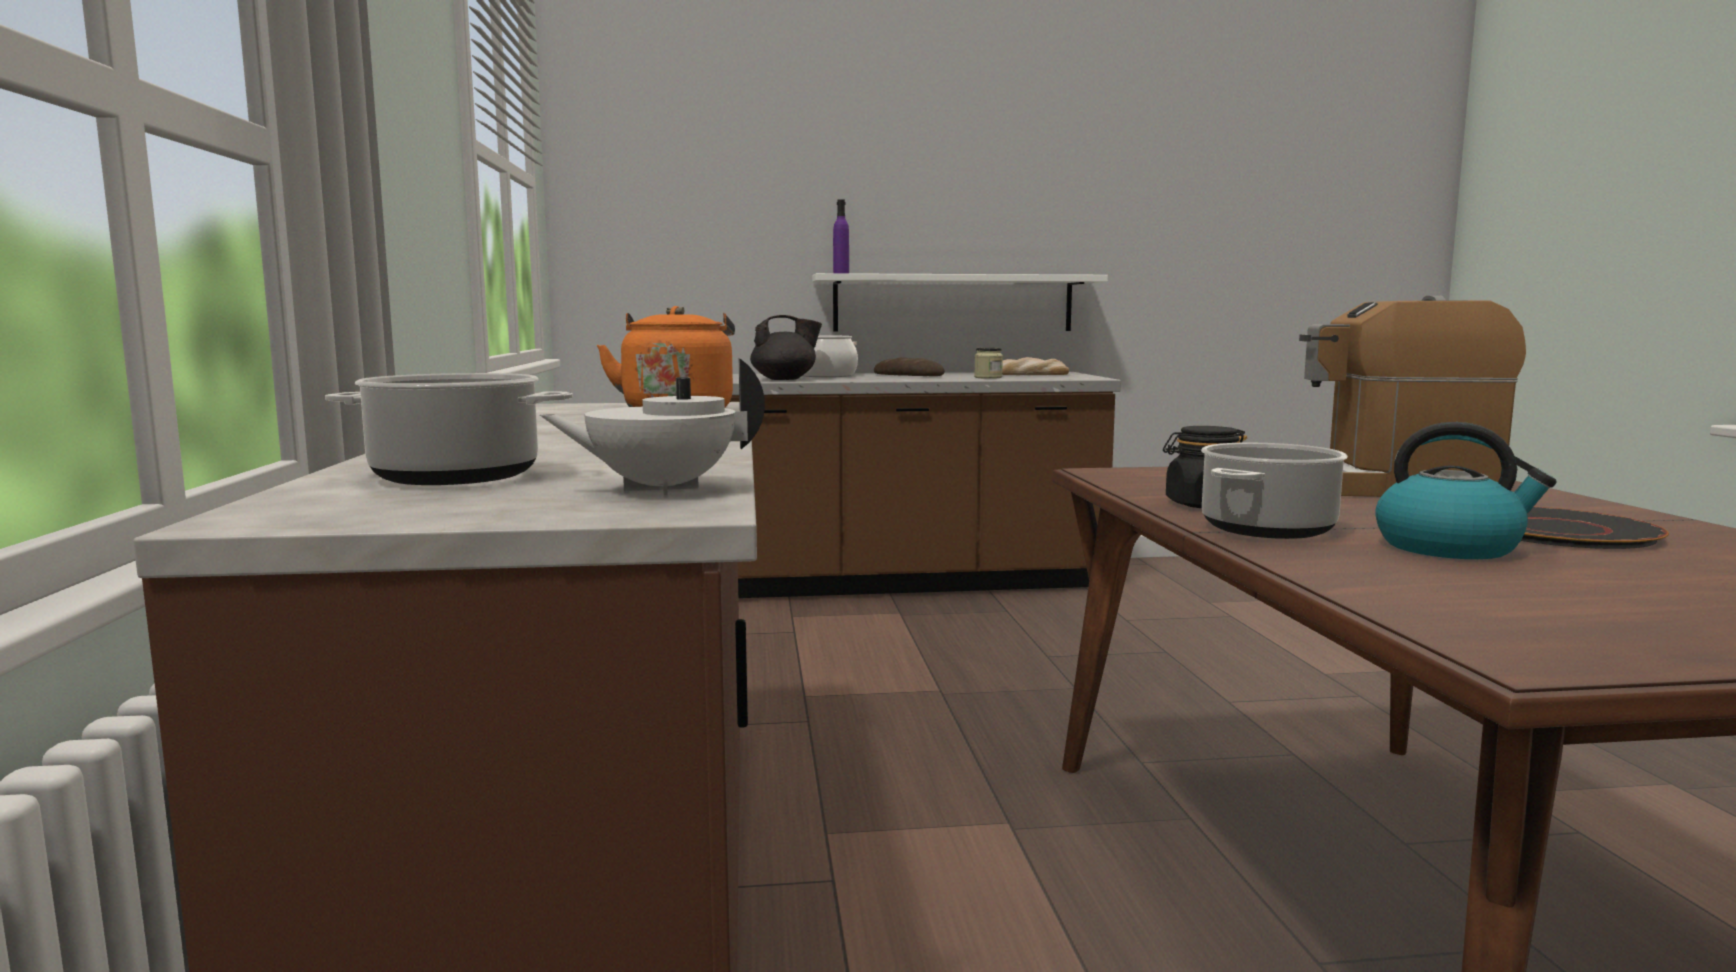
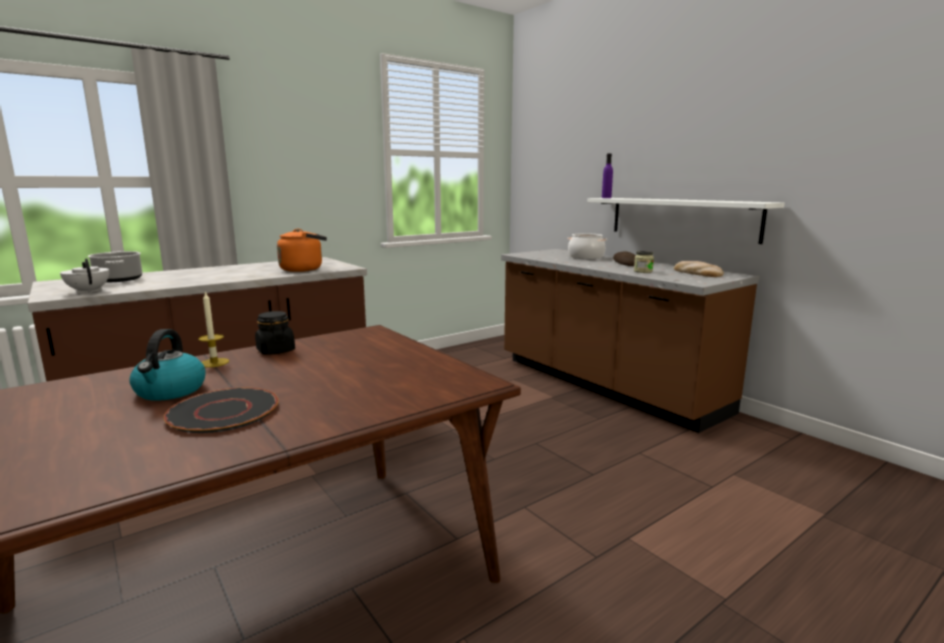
camera: 60 degrees right, 5 degrees up
(785, 379) = (544, 257): black teapot -> none
(1267, 528) = (214, 363): cooking pot -> candle
(1375, 487) = (364, 375): coffee machine -> none

